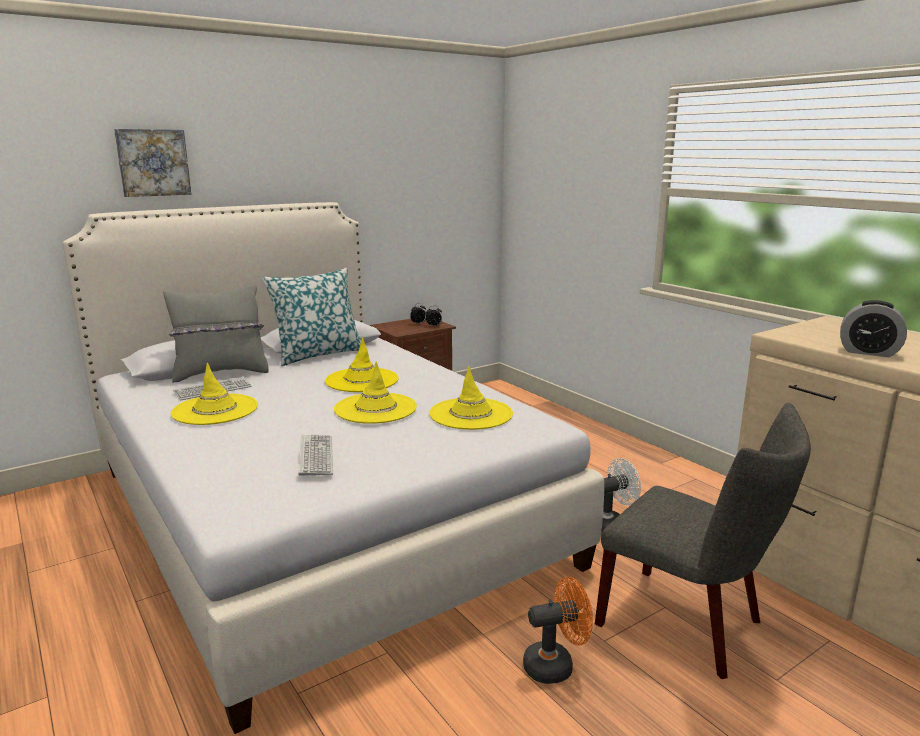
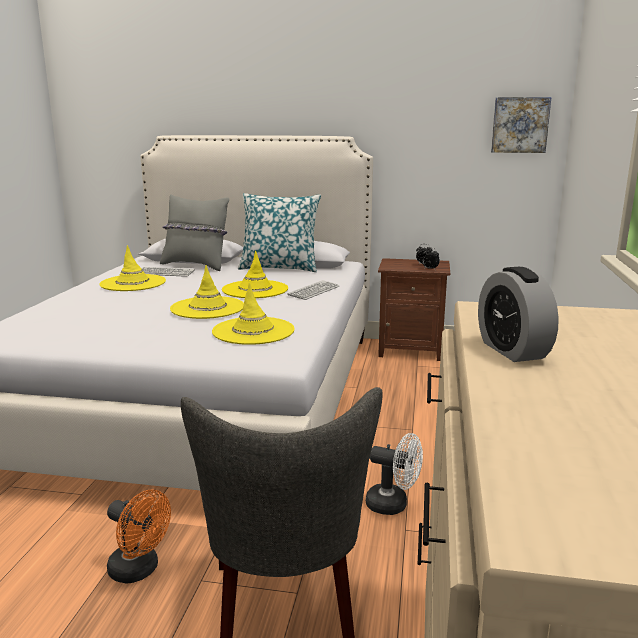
camera: 45 degrees right, 0 degrees up
(153, 162) = (208, 98): picture -> picture (520, 125)
(316, 456) = (94, 321): keyboard -> keyboard (314, 291)

